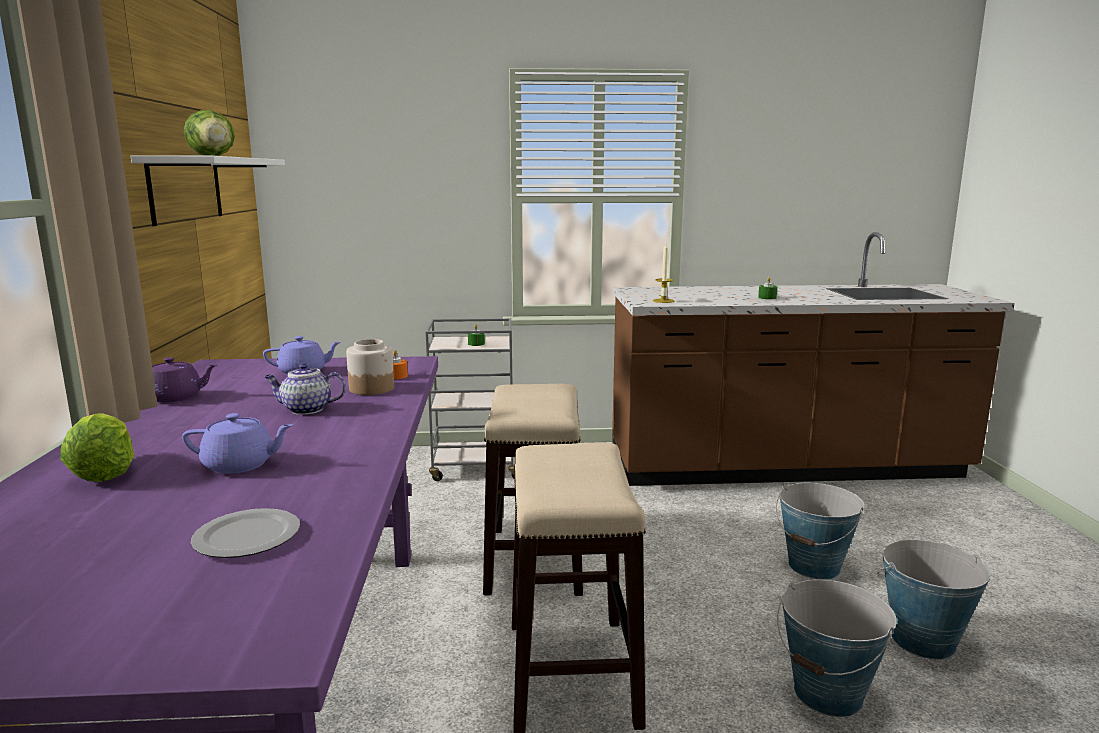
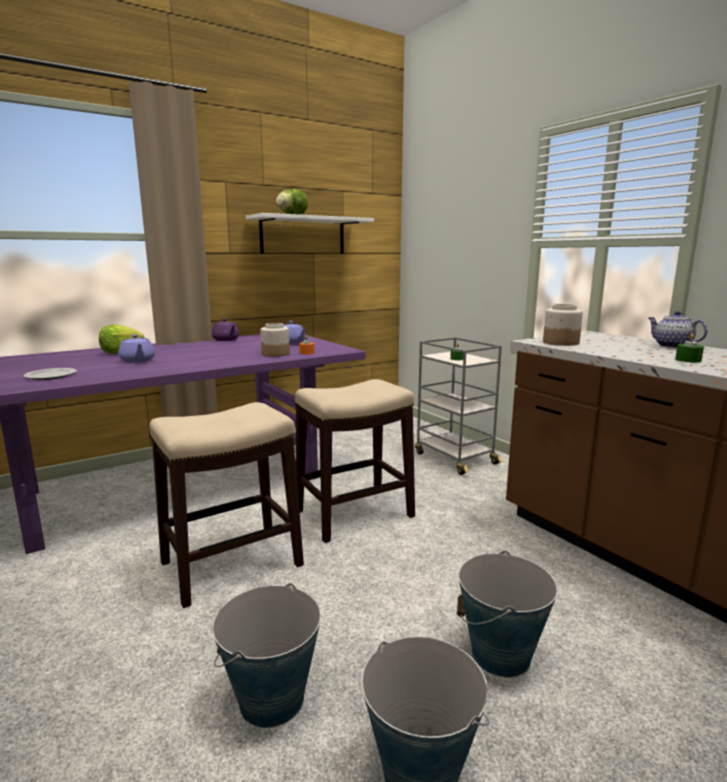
camera: 60 degrees right, 0 degrees up
(306, 409) = (226, 353): teapot -> teapot (671, 346)
(663, 301) = (560, 342): candle -> jar

